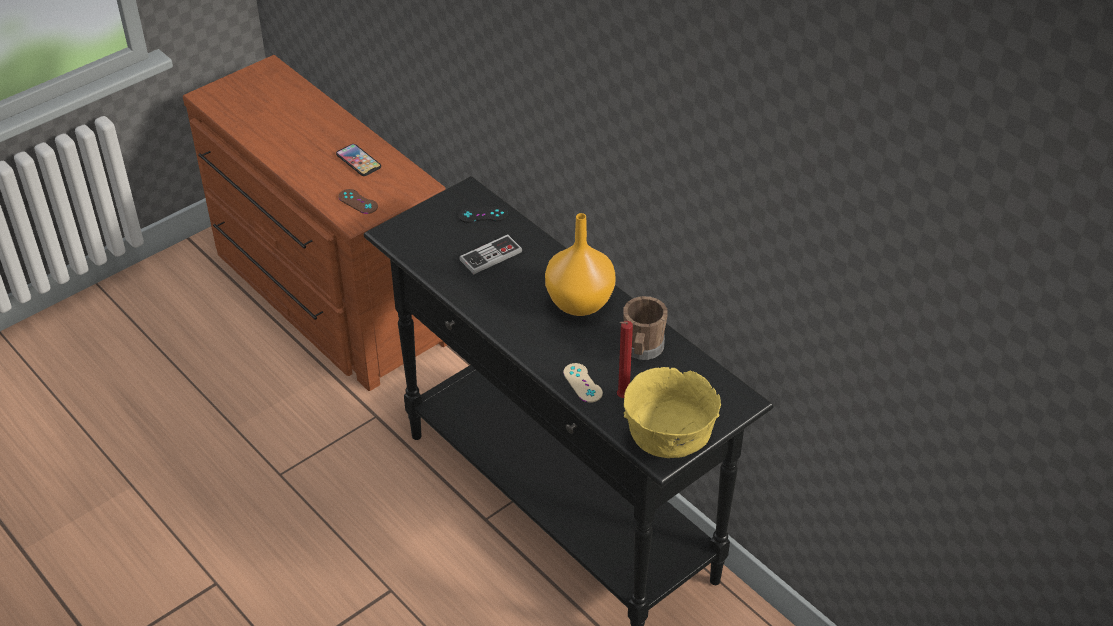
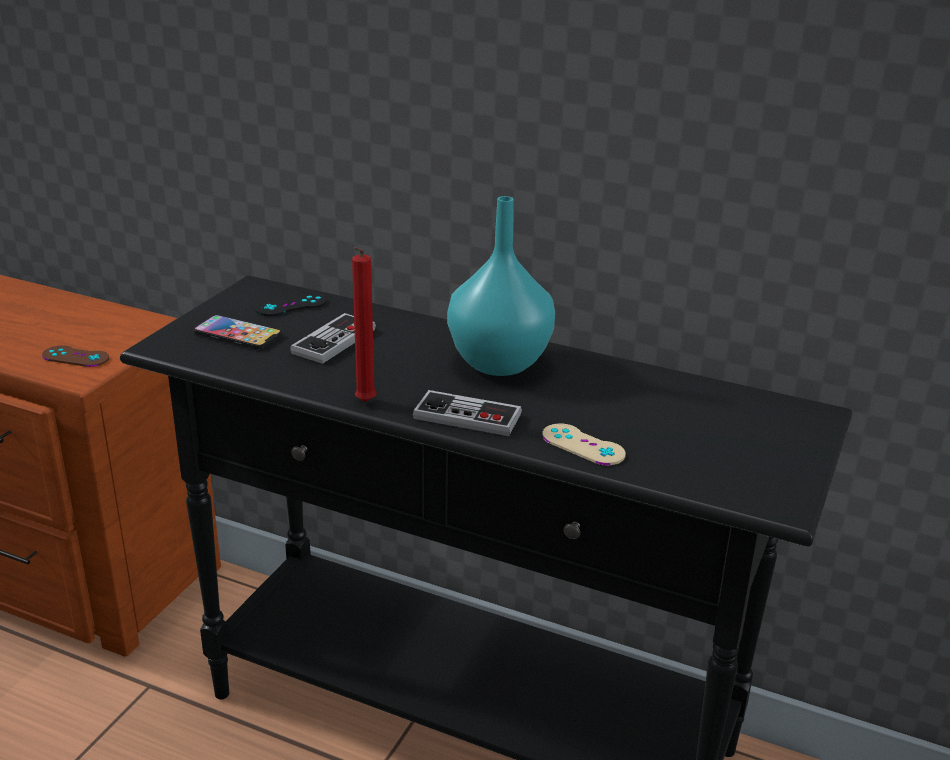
camera: 25 degrees left, 15 degrees down
(358, 161) = (56, 318): phone -> phone (237, 334)
(531, 342) = (467, 416): none -> game controller
(579, 302) = (497, 362): orange vase -> turquoise vase
(621, 398) = (654, 449): red candle -> red candle (364, 403)
(642, 349) = (629, 391): brown mug -> none
(668, 441) = (769, 482): yellow bowl -> none

